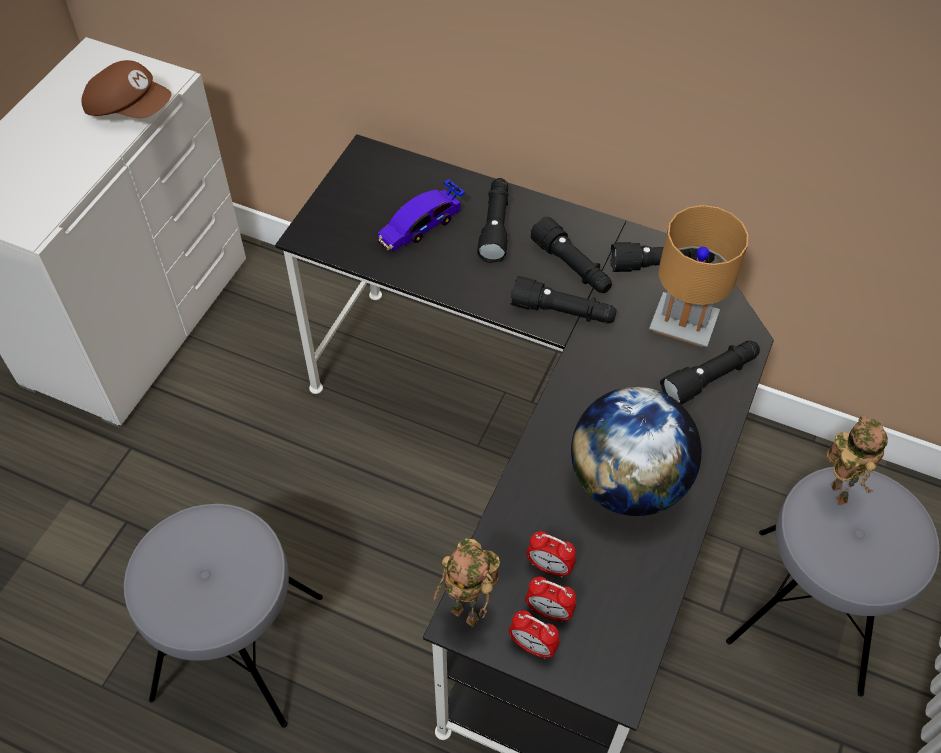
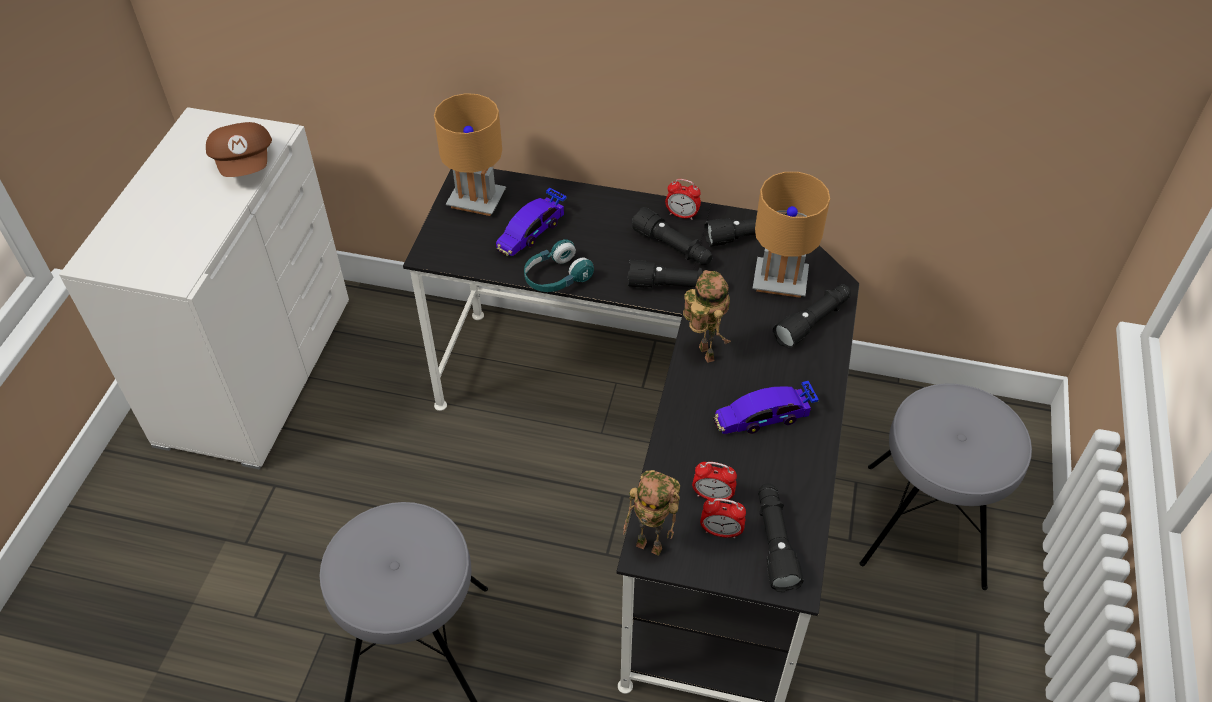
camera: 10 degrees left, 5 degrees down
(130, 109) = (245, 163): brown cap -> brown cap turned 60 degrees clockwise
(370, 181) = (476, 201): none -> brown table lamp
(435, 282) = (556, 277): none -> turquoise headphones
(495, 226) = (598, 223): black flashlight -> black flashlight (774, 542)
(532, 646) = (713, 562): alarm clock -> alarm clock (682, 215)
(627, 483) = (763, 417): globe -> toy car
(834, 492) = (934, 406): toy robot -> toy robot (703, 353)

